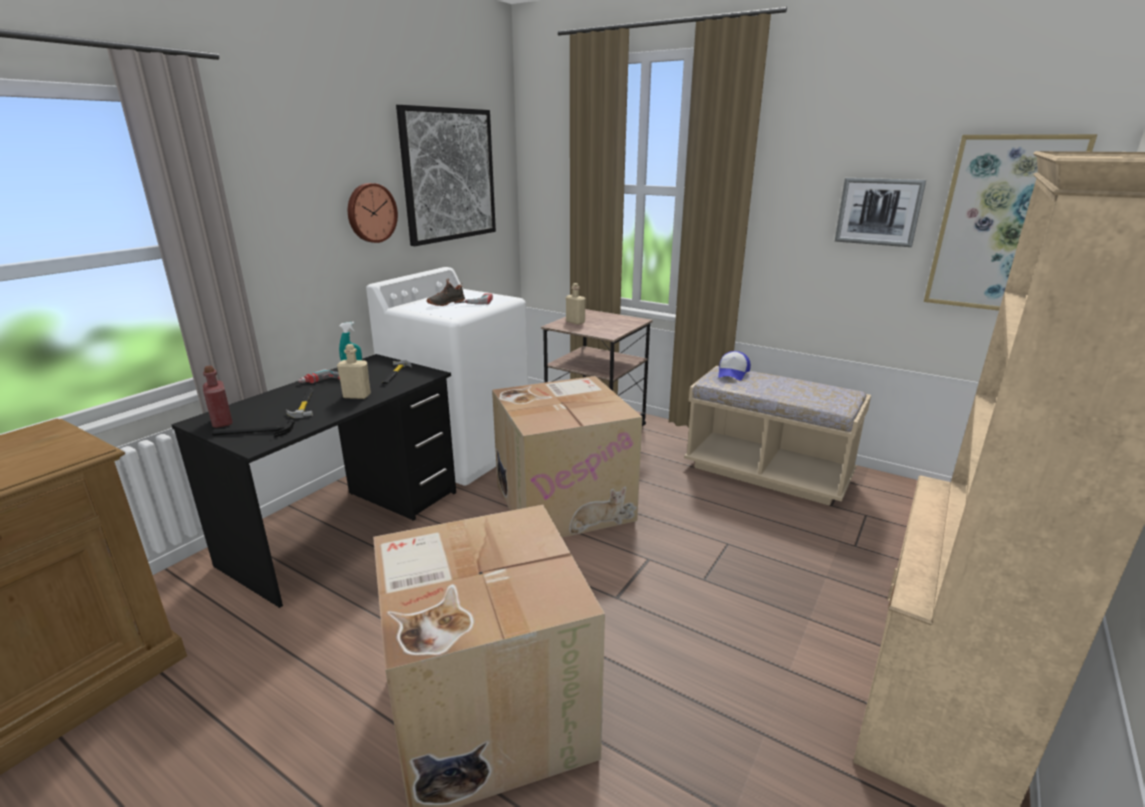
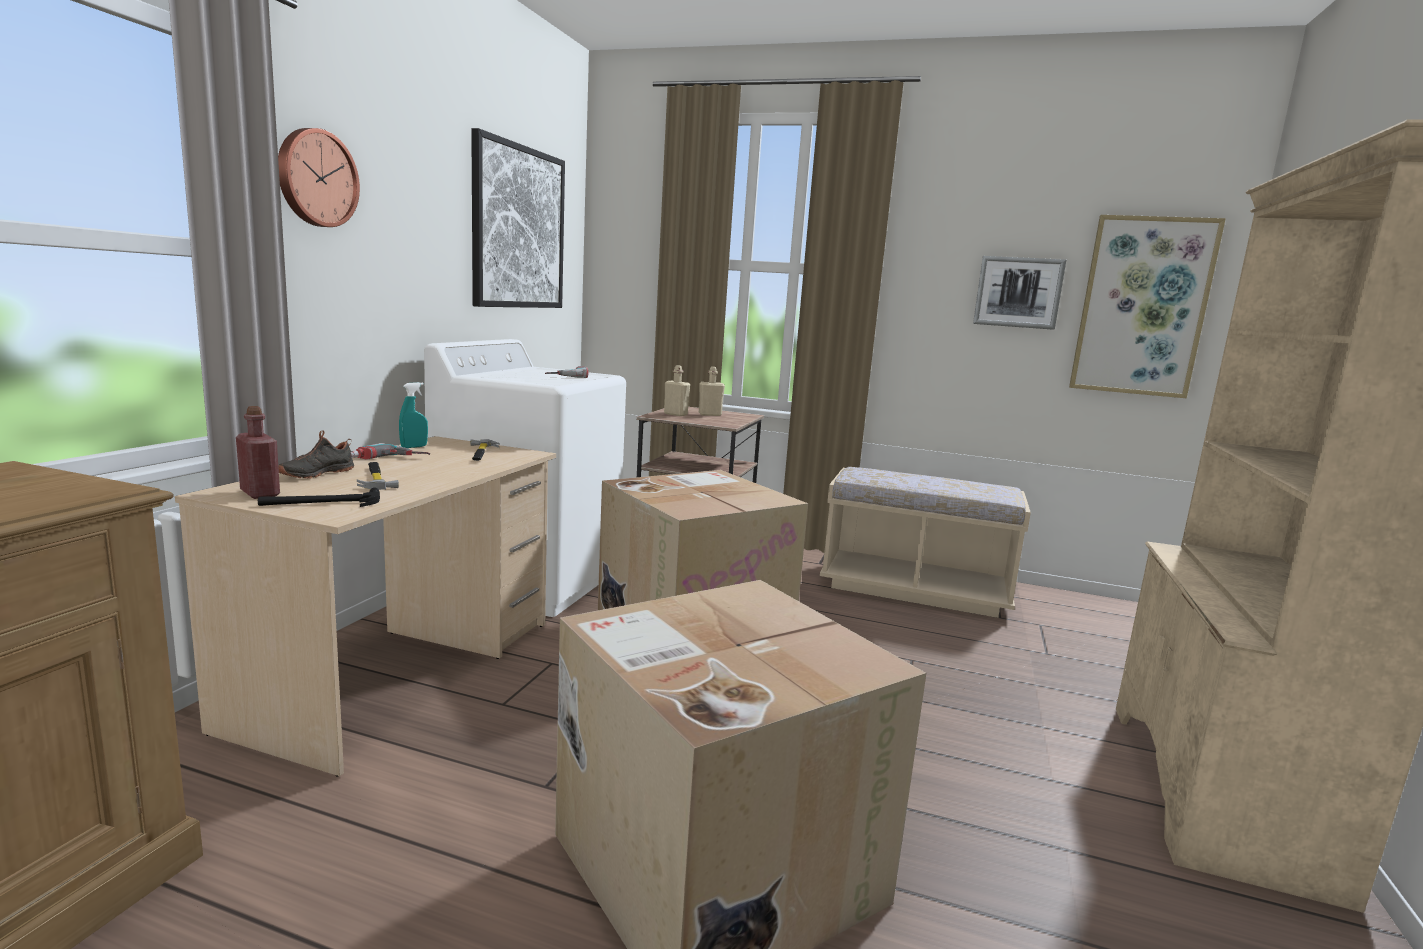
camera: 15 degrees left, 10 degrees down
(347, 527) = (402, 671): black desk -> beige desk
(357, 396) = (446, 471): beige bottle -> beige bottle (710, 414)
(371, 213) = (434, 254): wall clock -> wall clock (316, 178)
(445, 303) = (529, 375): black shoe -> black shoe (316, 473)
(733, 373) = (871, 471): cap -> none

